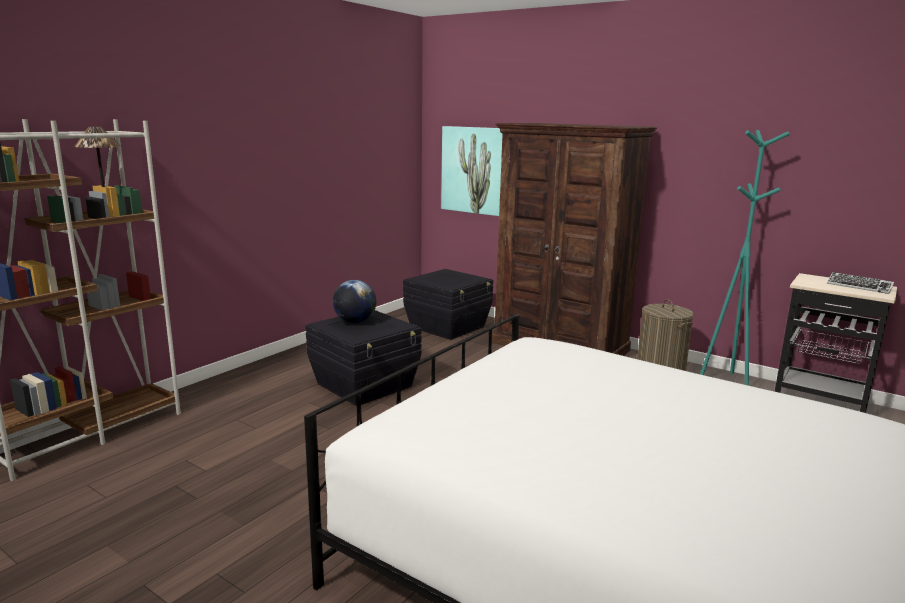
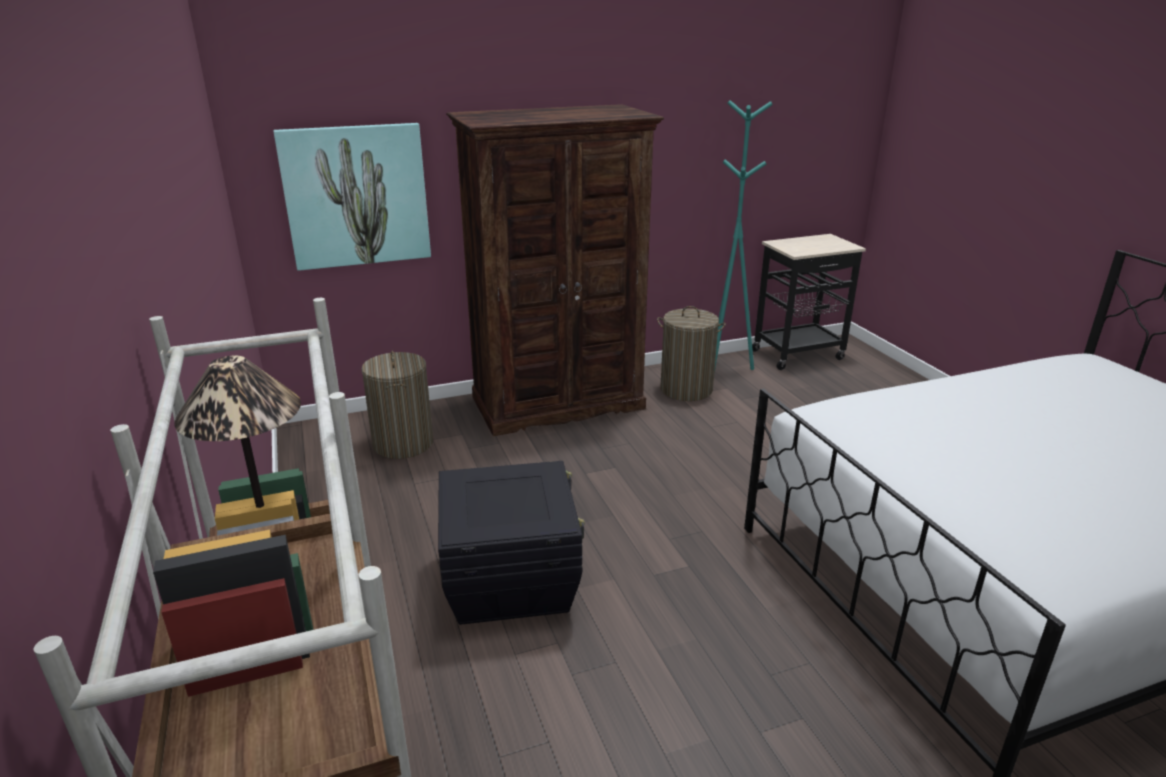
camera: 55 degrees left, 10 degrees up
(355, 322) = (485, 501): globe -> none
(448, 327) = (403, 443): black storage box -> laundry basket
(859, 286) = (821, 242): keyboard -> none

